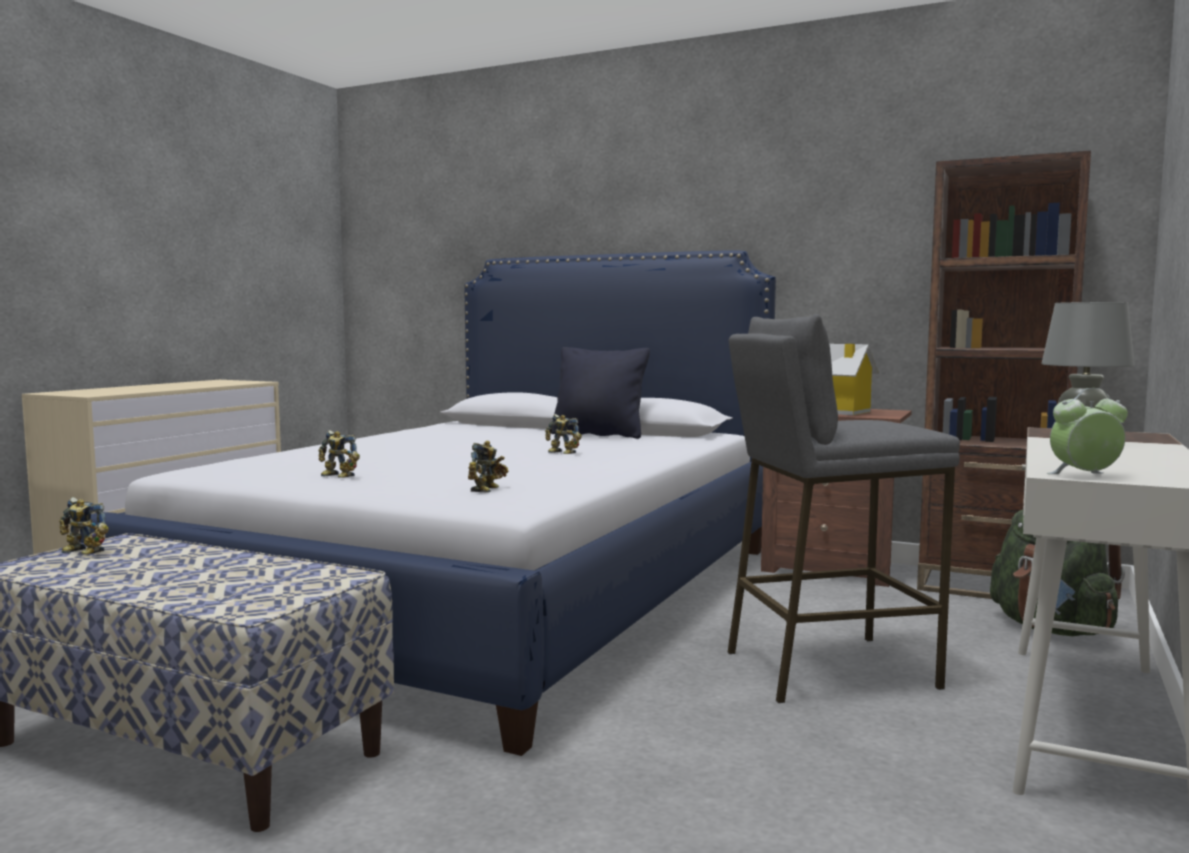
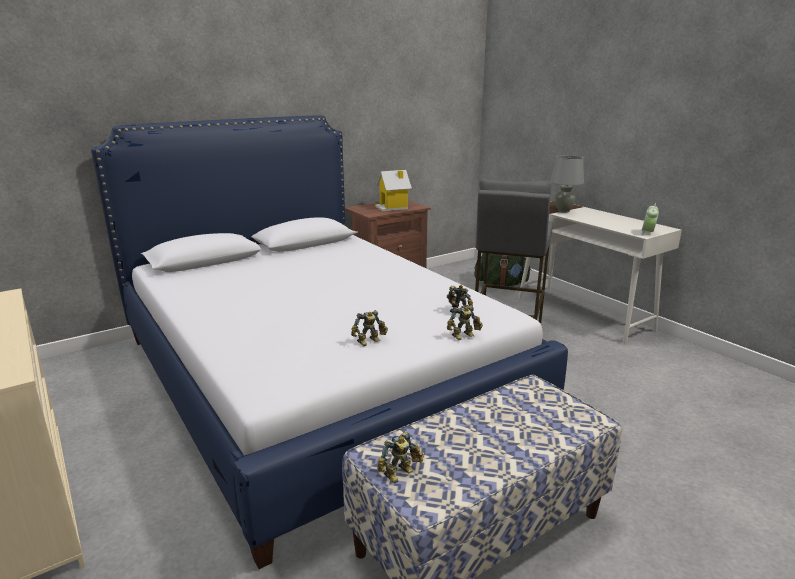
camera: 60 degrees left, 15 degrees up
(561, 453) = (358, 275): toy robot -> toy robot (464, 336)
(599, 435) = (299, 254): black pillow -> none
(989, 586) = (446, 273): brown bookcase -> none

